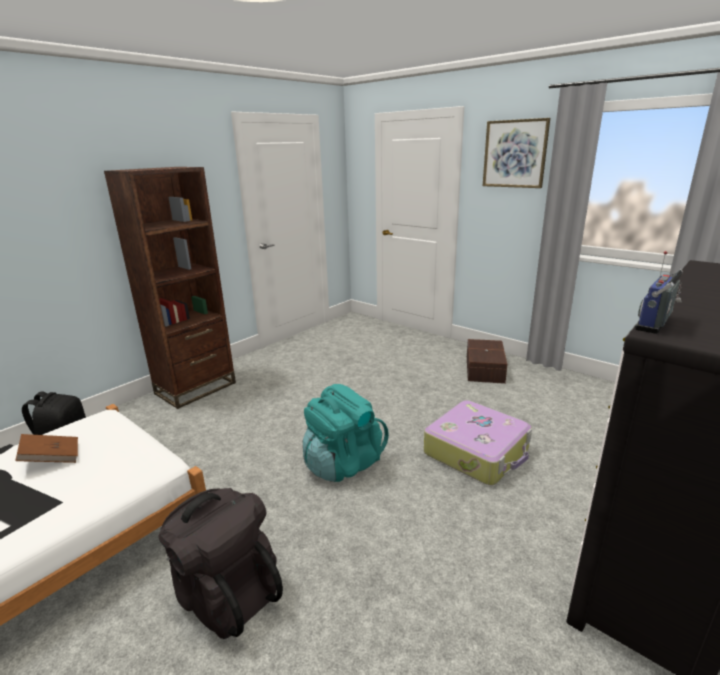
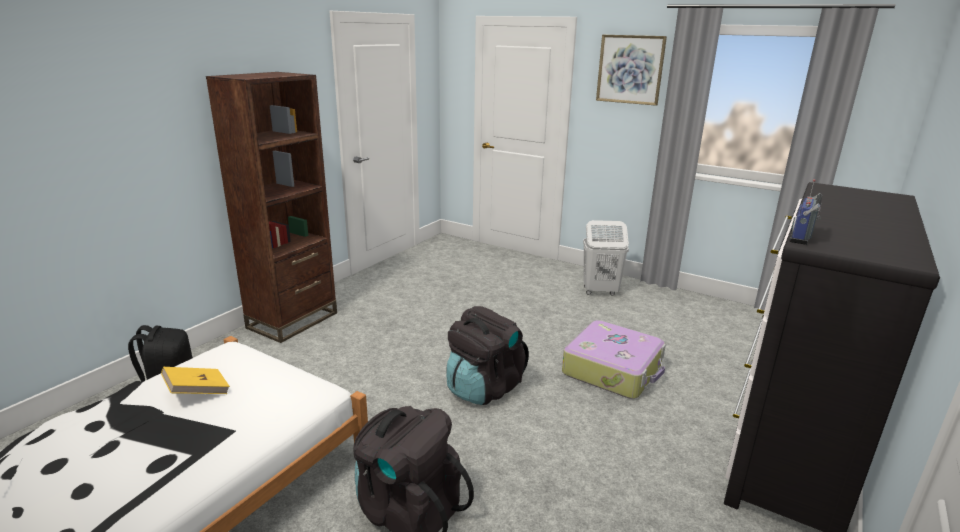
camera: 10 degrees left, 0 degrees up
(52, 459) = (197, 392): brown book -> yellow book
(343, 463) = (484, 387): turquoise backpack -> black backpack
(483, 369) = (599, 291): brown storage box -> white laundry basket

